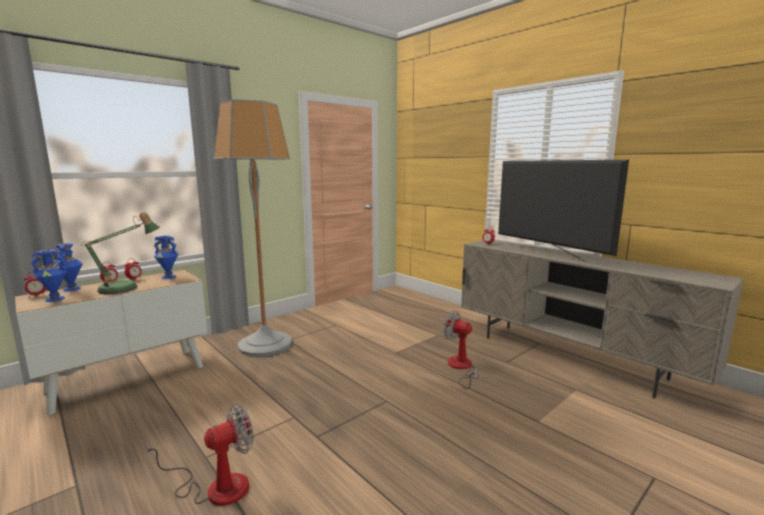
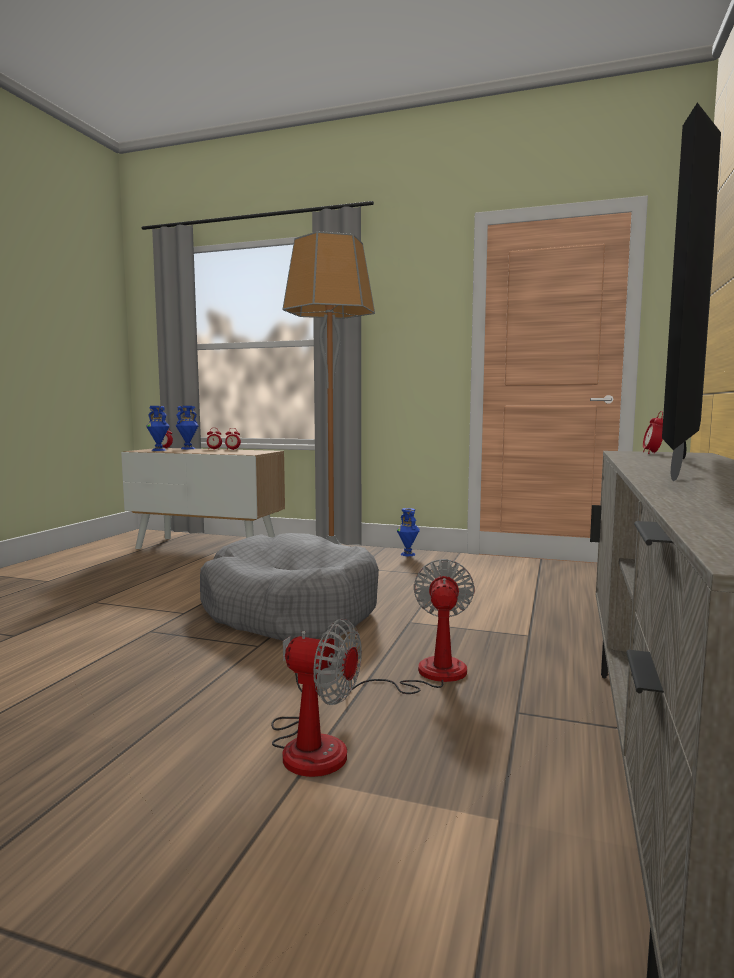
camera: 60 degrees right, 5 degrees down
(125, 288) = (203, 451): table lamp -> none
(169, 277) = (251, 451): blue vase -> blue vase (408, 554)
(215, 487) = (51, 616): fan -> fan (310, 743)
(338, 379) = (289, 610): none -> grey dog bed

